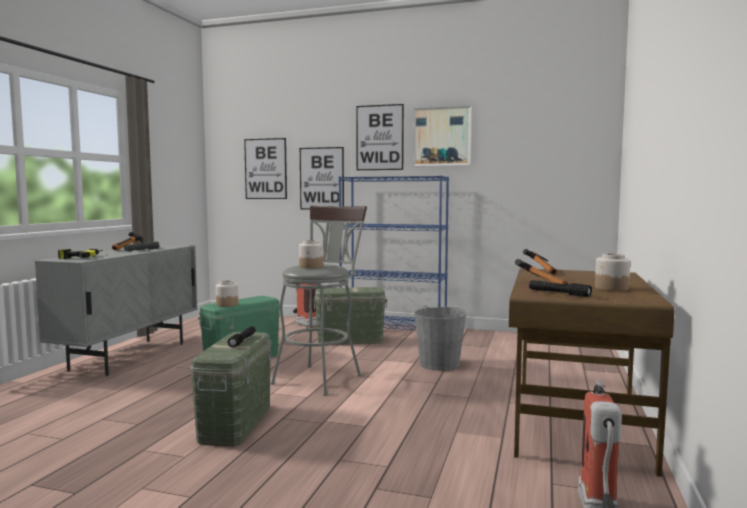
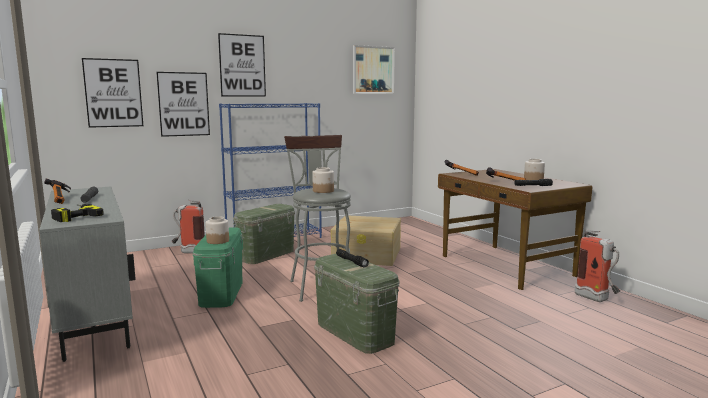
camera: 45 degrees left, 5 degrees up
(439, 364) = (367, 254): grey bucket -> beige storage box
(442, 136) = (297, 68): picture -> picture (373, 70)

